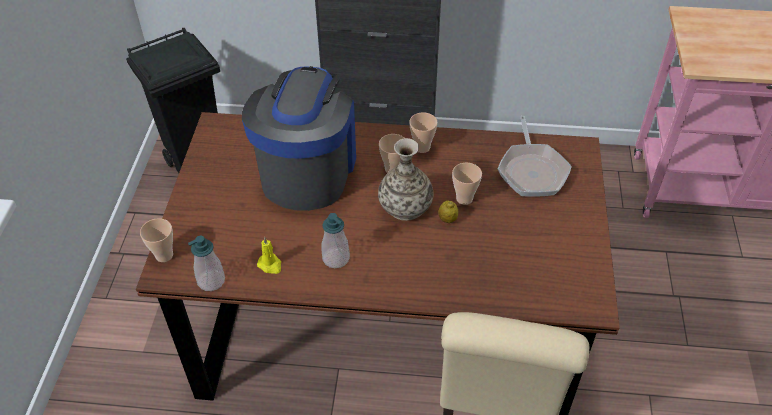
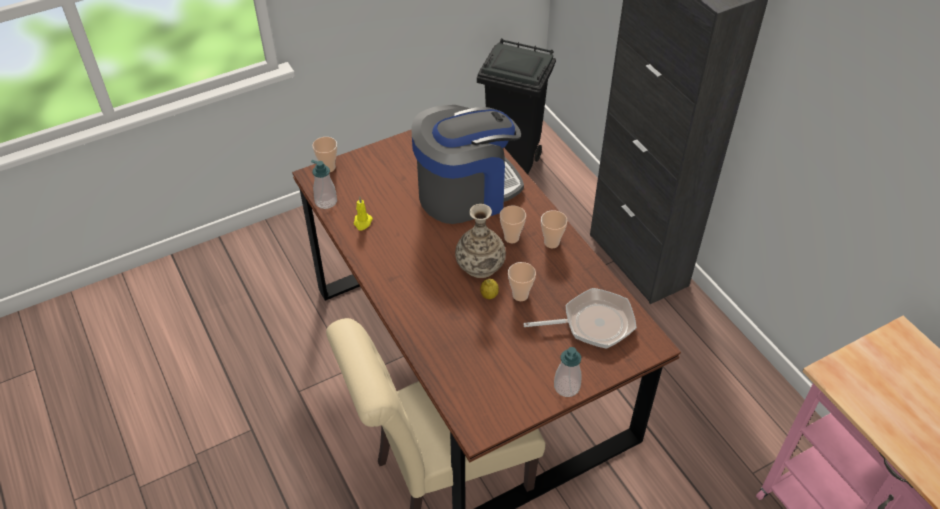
camera: 55 degrees right, 0 degrees up
(336, 258) = (396, 252): soap dispenser -> soap dispenser (566, 386)
(532, 170) = (592, 323): frying pan -> frying pan turned 150 degrees counterclockwise

